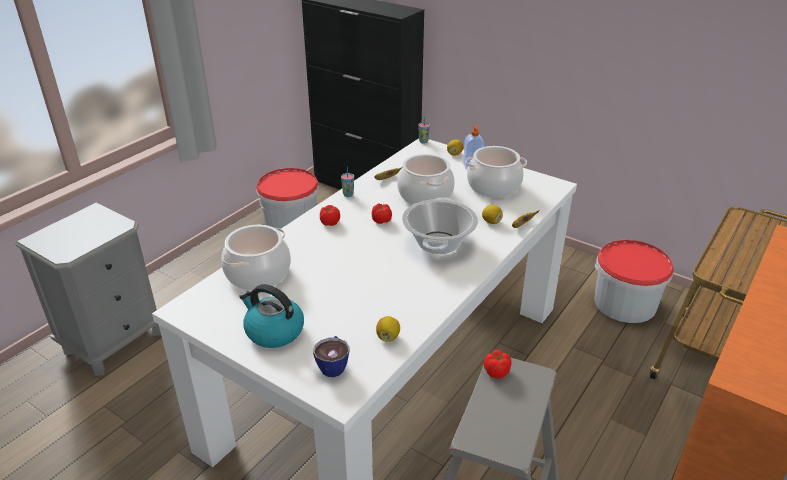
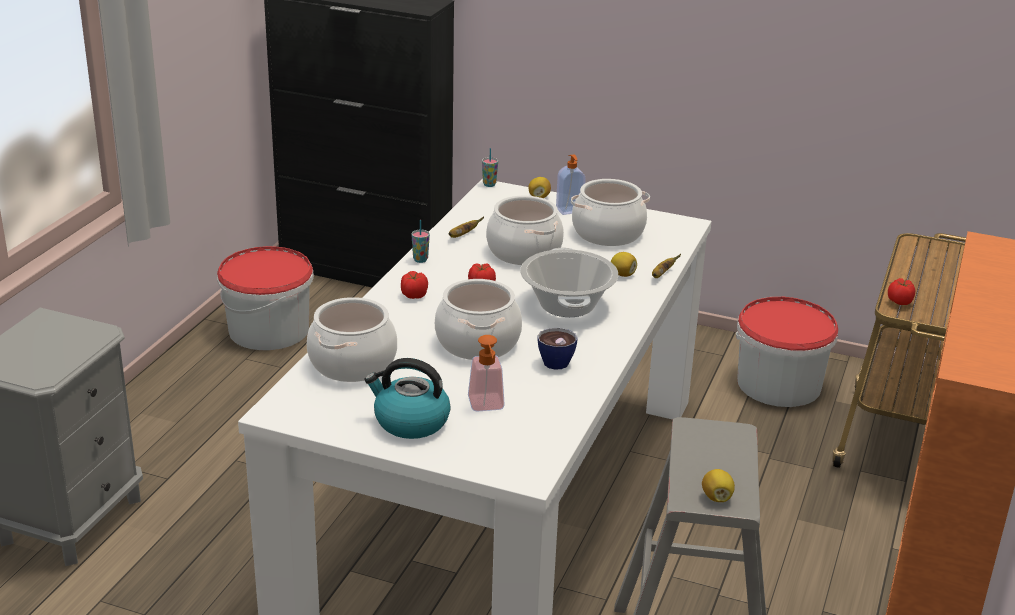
camera: 15 degrees left, 5 degrees down
(333, 365) = (503, 446): cup -> cup (554, 359)
(338, 326) = (487, 407): none -> soap dispenser
(357, 267) = (478, 343): none -> cooking pot
(388, 337) = (553, 411): lemon -> lemon (716, 497)
(497, 372) = (690, 434): tomato -> tomato (900, 301)

